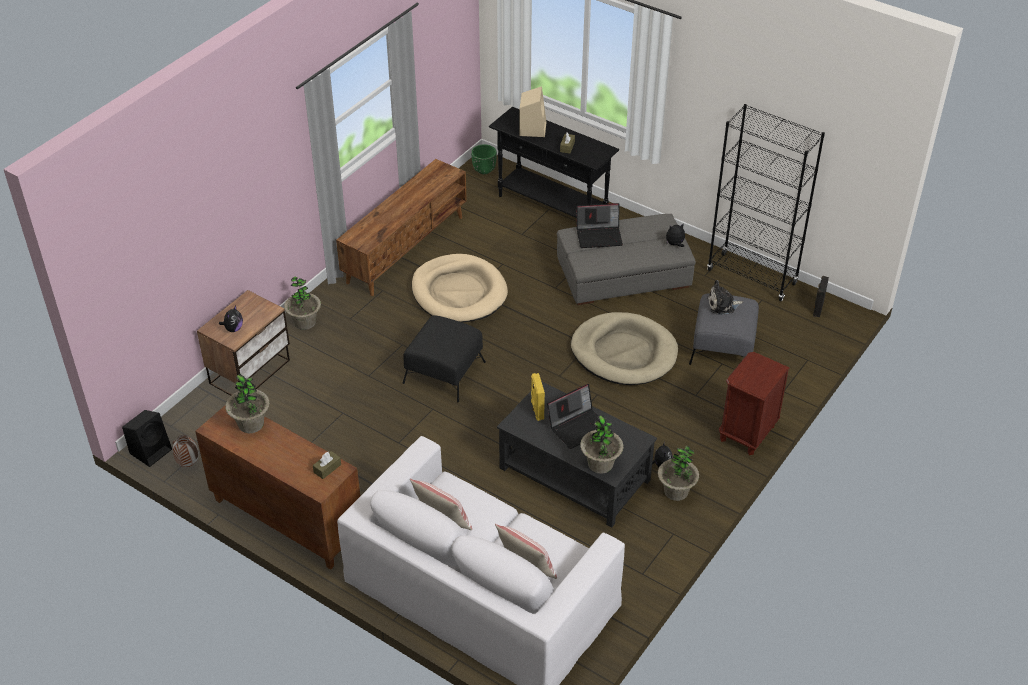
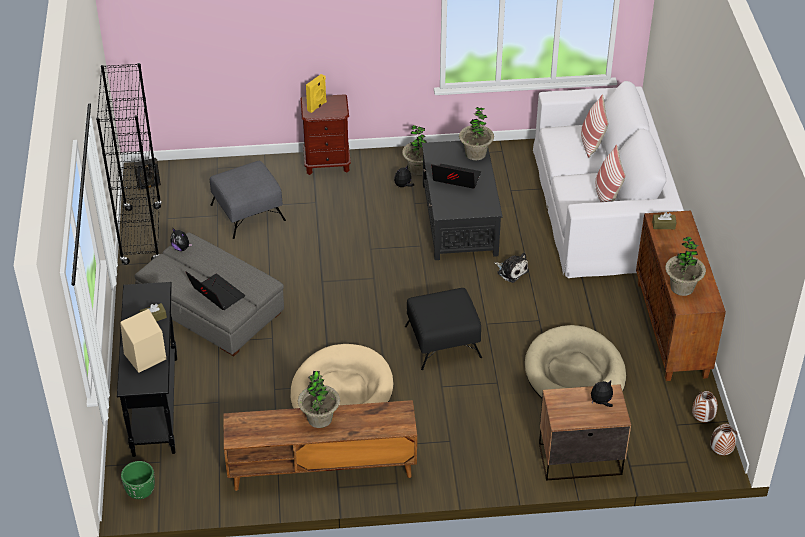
camera: 130 degrees left, 0 degrees up
(151, 450) = (720, 453): black speaker -> vase
(305, 322) = (488, 467): potted plant -> potted plant (319, 418)
(536, 410) = (464, 206): yellow speaker -> yellow speaker (317, 106)
(624, 353) = (310, 258): beige dog bed -> beige dog bed (575, 374)
(722, 305) = (238, 185): plush toy -> plush toy (511, 271)

